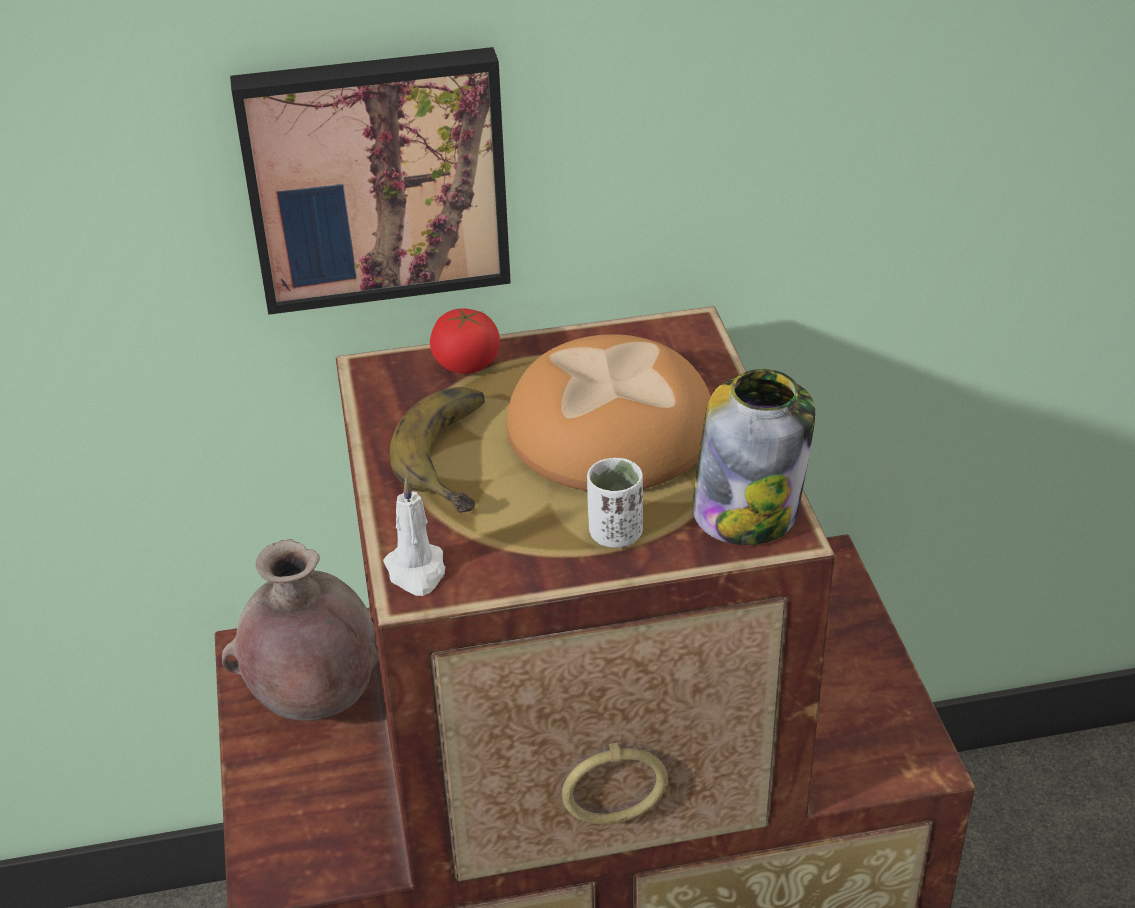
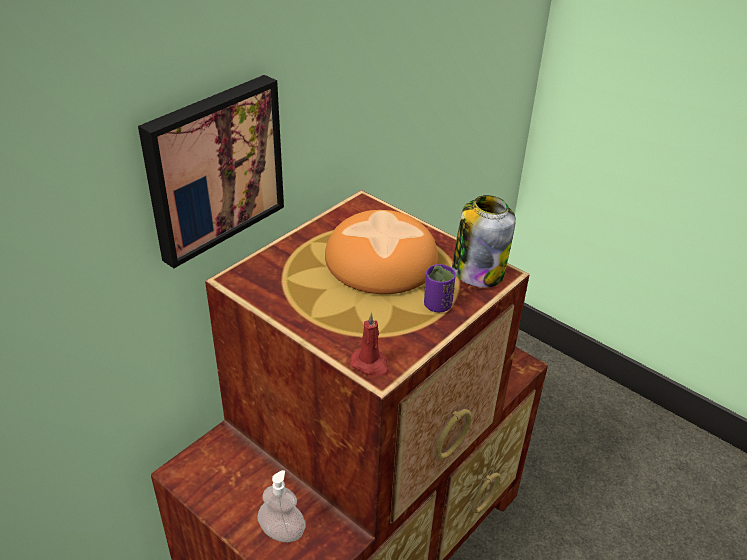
camera: 40 degrees left, 0 degrees up
(301, 801) = (282, 531): none -> soap dispenser
(315, 702) = (241, 480): brown vase -> none
(416, 571) = (371, 364): white candle -> red candle
(463, 456) = (328, 301): banana -> none
(466, 364) = (278, 258): tomato -> none
(615, 534) = (437, 305): white cup -> purple cup

